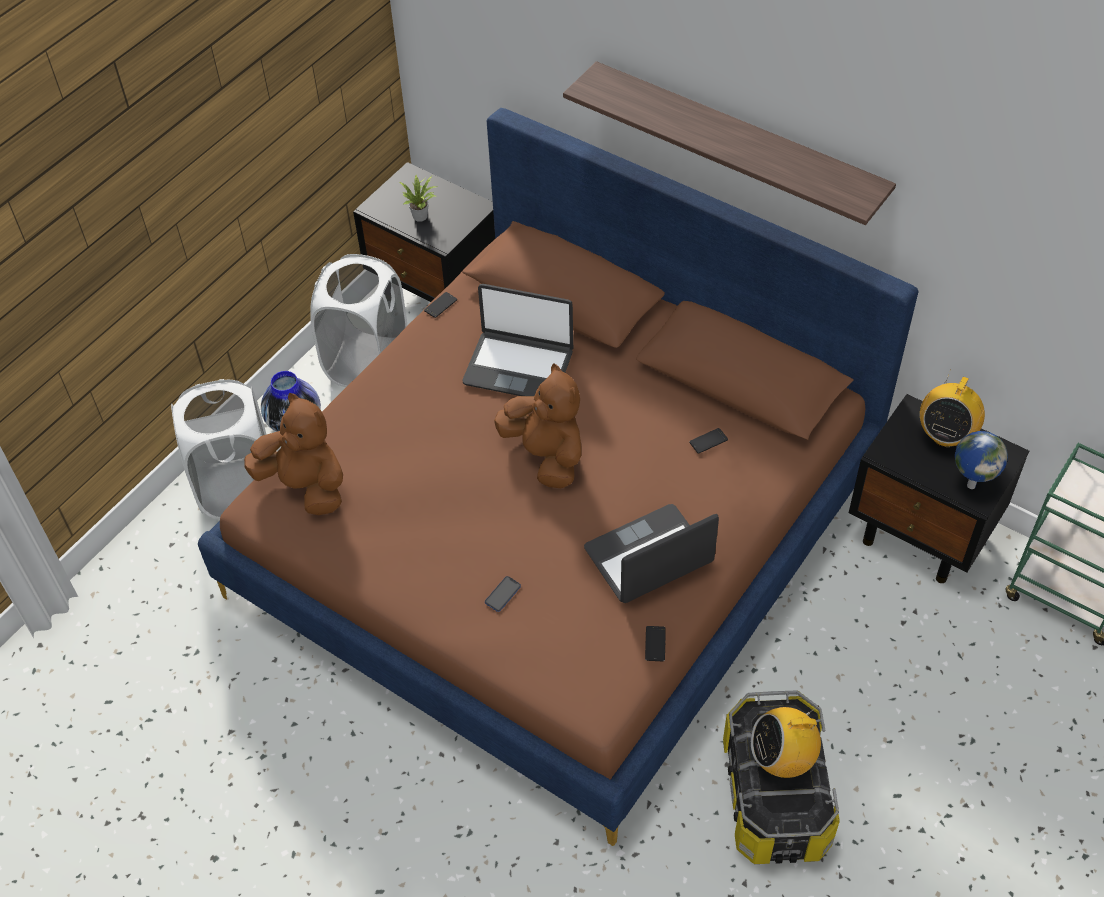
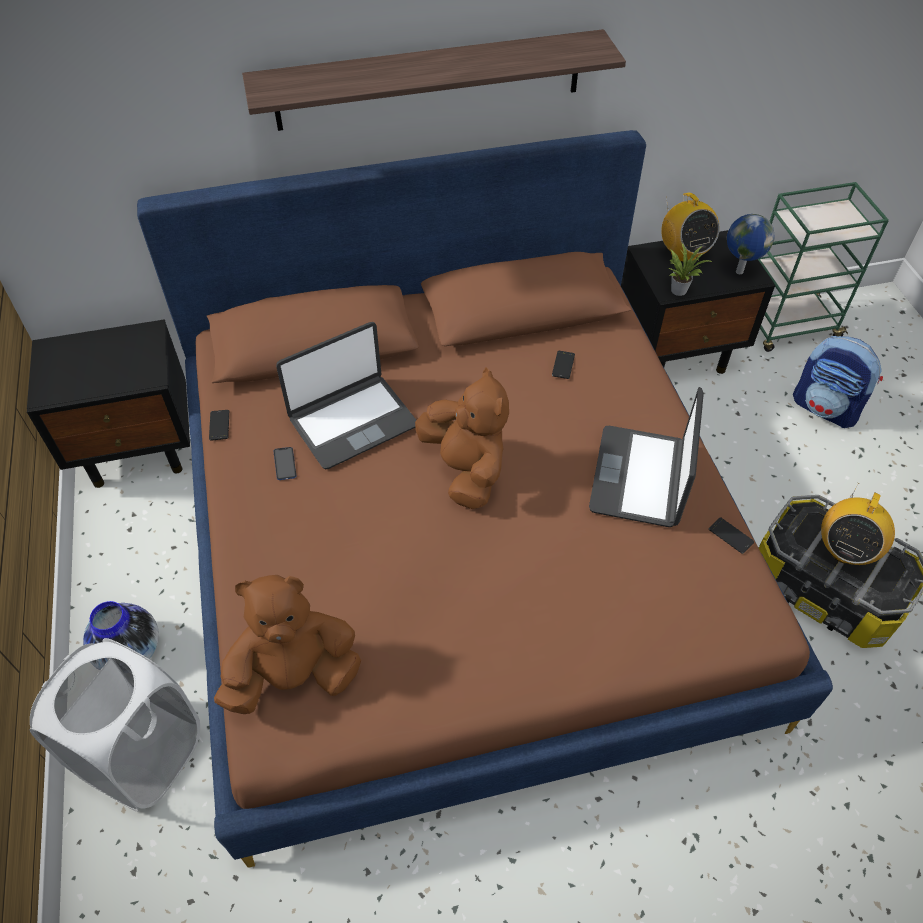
camera: 50 degrees left, 0 degrees up
(367, 363) = (143, 548): white laundry basket -> none
(422, 215) = (103, 371): potted plant -> potted plant (678, 289)
(503, 594) = (582, 605): phone -> phone (285, 464)
(546, 455) = (466, 469): brown plush toy -> brown plush toy turned 60 degrees clockwise
(991, 685) = (825, 408): none -> backpack

